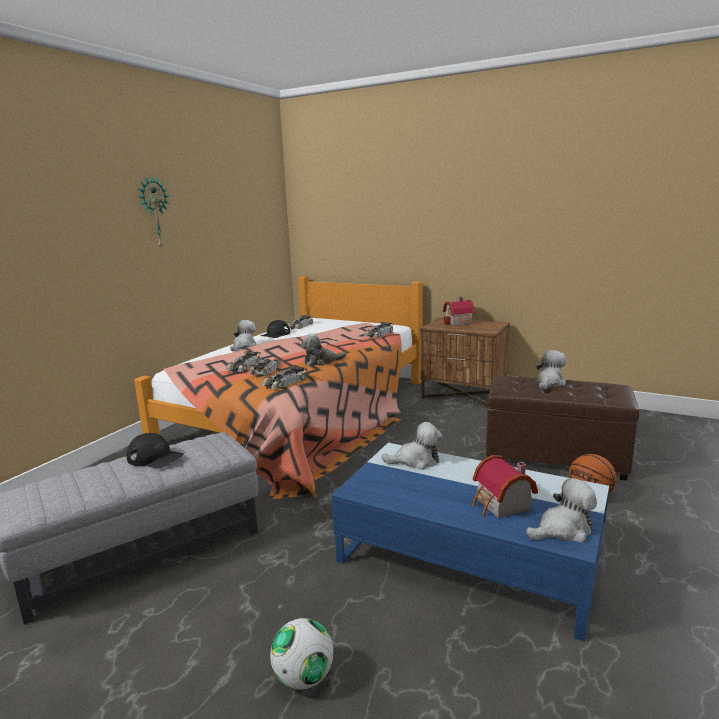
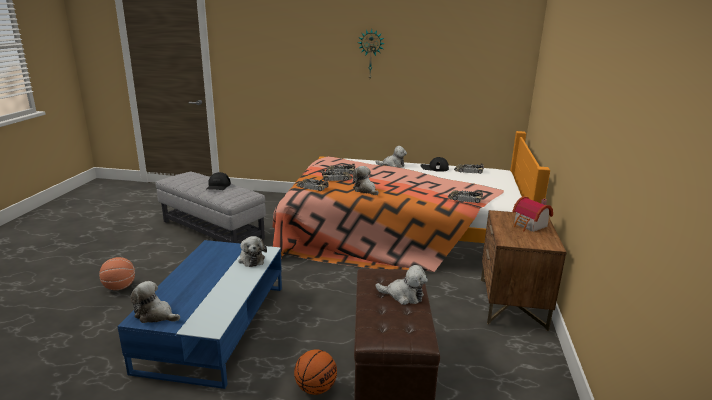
camera: 70 degrees right, 5 degrees up
(304, 677) = (120, 287): football -> basketball
(501, 505) = (189, 292): toy house -> none
(563, 530) = (155, 315): plush toy -> plush toy turned 150 degrees clockwise

